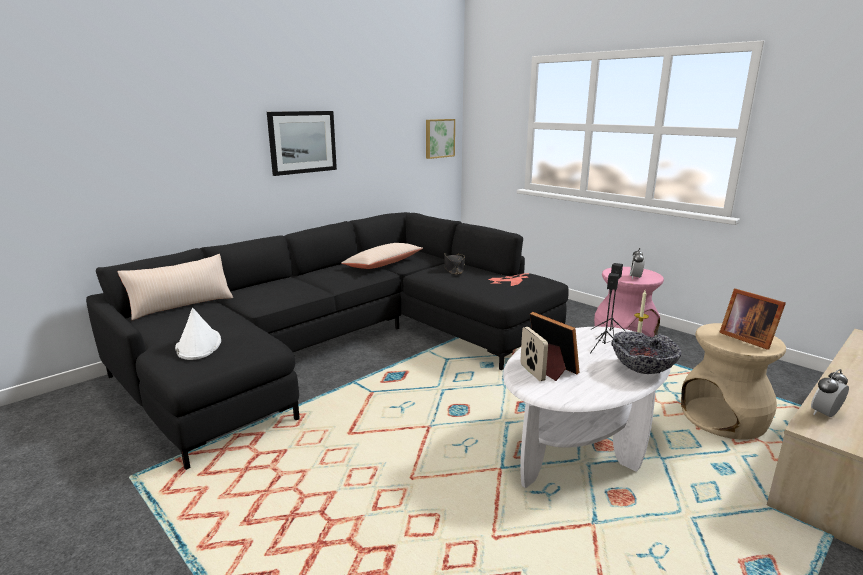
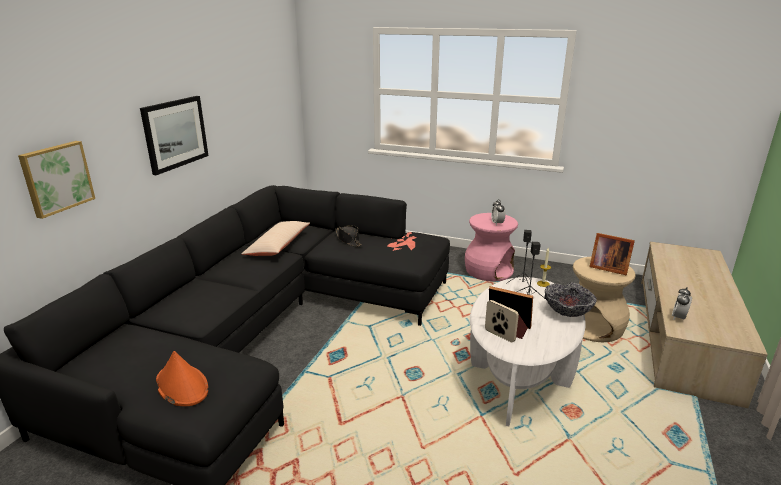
camera: 25 degrees left, 5 degrees up
(181, 305) = (107, 341): beige pillow -> none
(198, 345) = (181, 385): white hat -> orange hat
(439, 138) = (284, 105): picture -> picture (56, 178)

